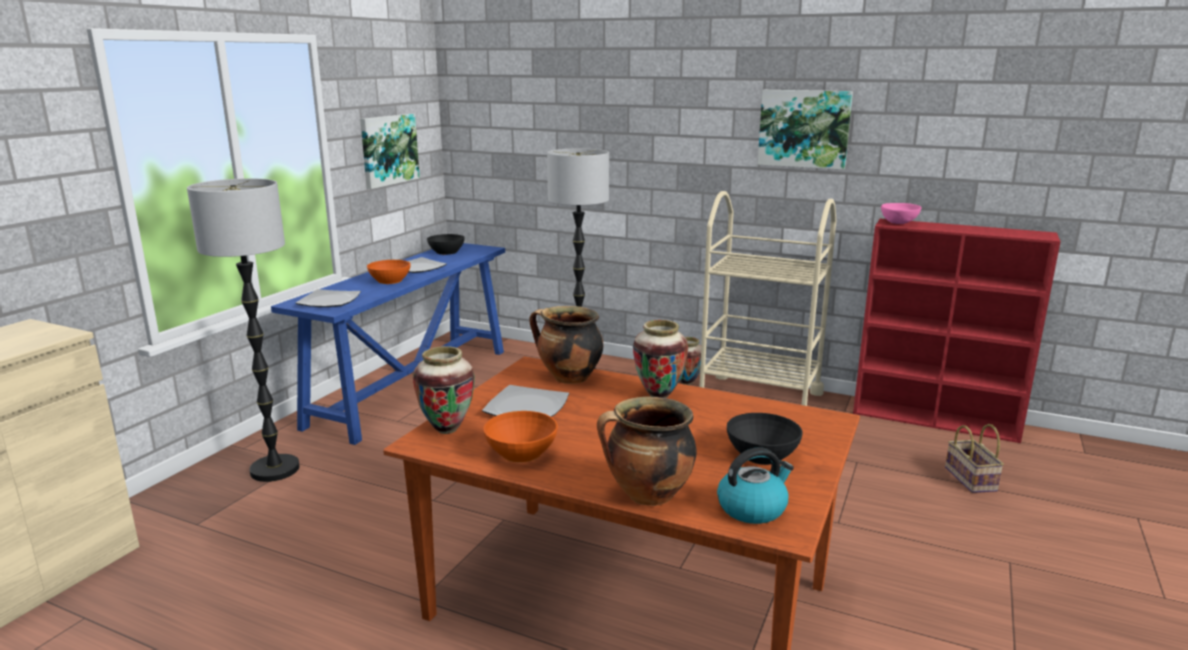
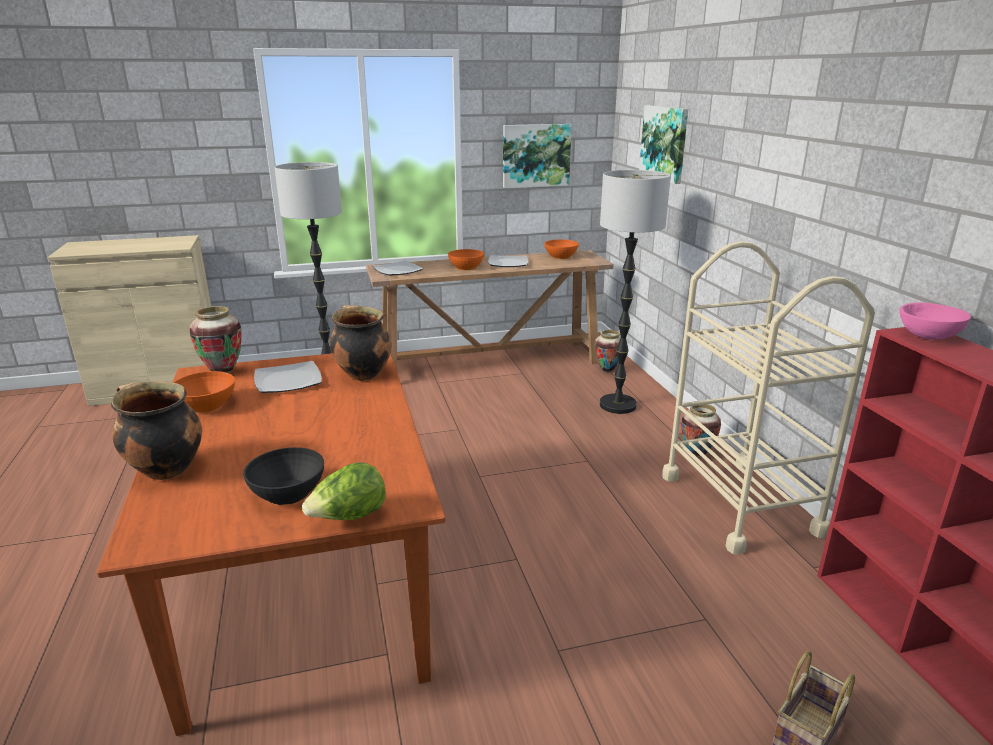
camera: 50 degrees right, 5 degrees up
(413, 386) = (491, 363): blue console table -> brown console table
(446, 252) = (560, 256): black bowl -> orange bowl
(659, 396) = (369, 415): vase -> vase (607, 371)
(752, 508) = (172, 518): kettle -> none
(804, 128) = (870, 174): picture -> picture (665, 143)
(829, 442) = (349, 518): none -> lettuce

